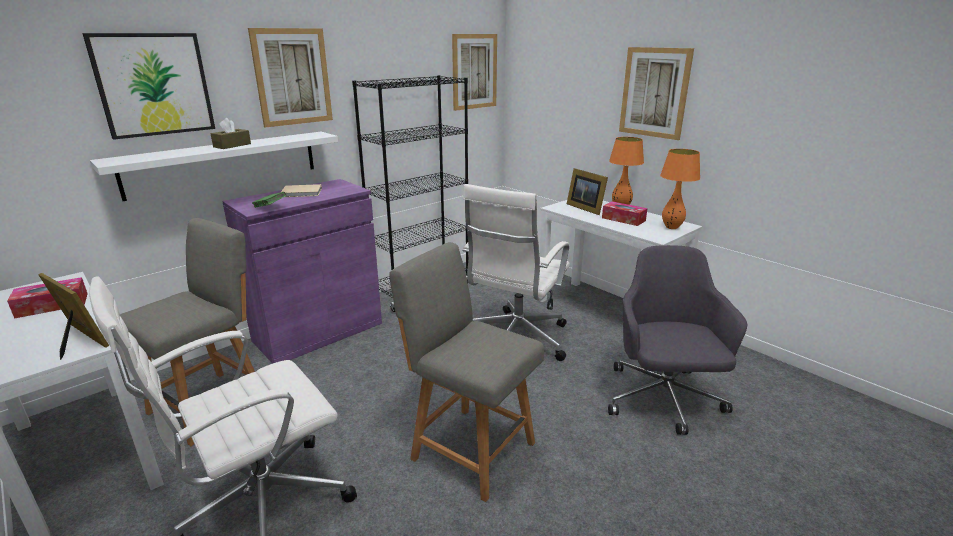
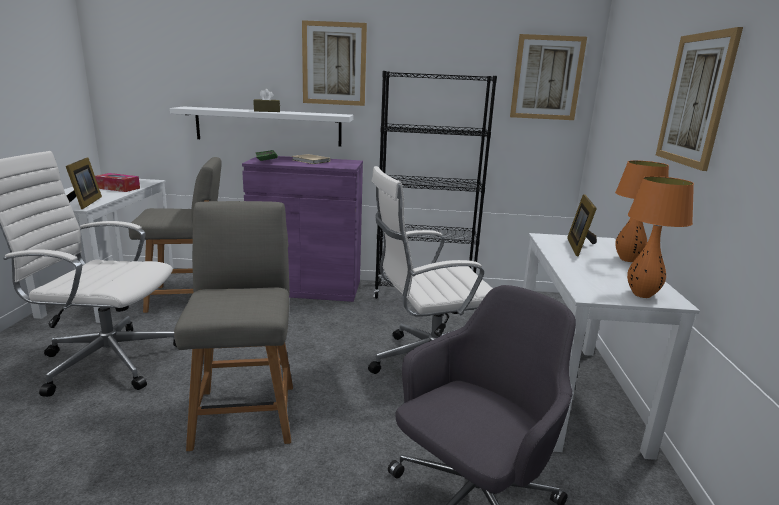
camera: 45 degrees right, 5 degrees down
(154, 85) = (229, 59): picture -> none
(623, 219) = (597, 268): tissue box -> none

